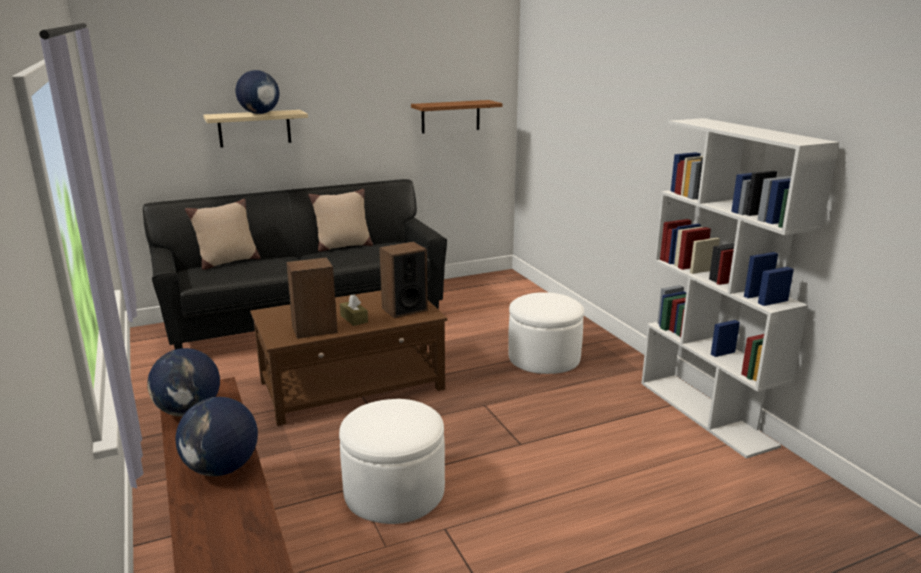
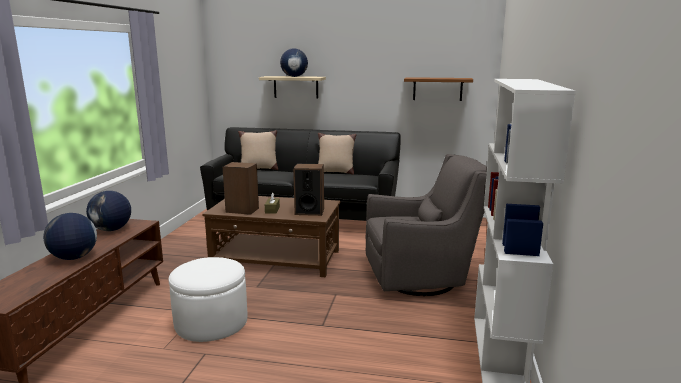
camera: 35 degrees right, 5 degrees down
(544, 357) = (422, 278): white ottoman -> grey armchair

